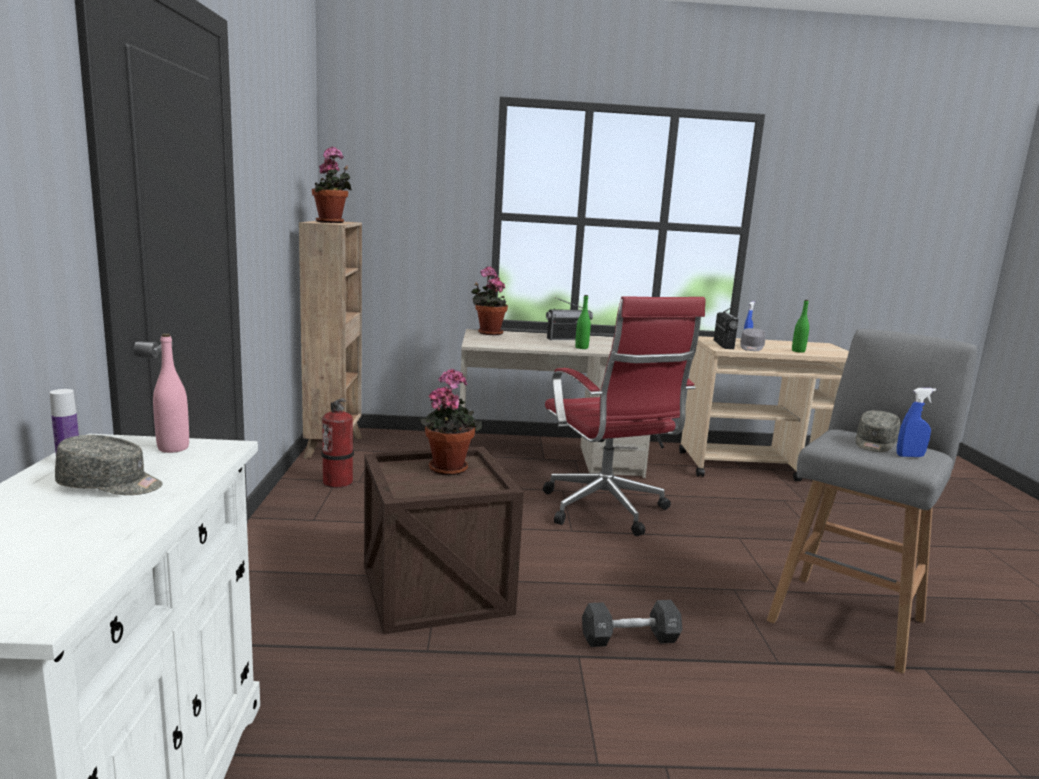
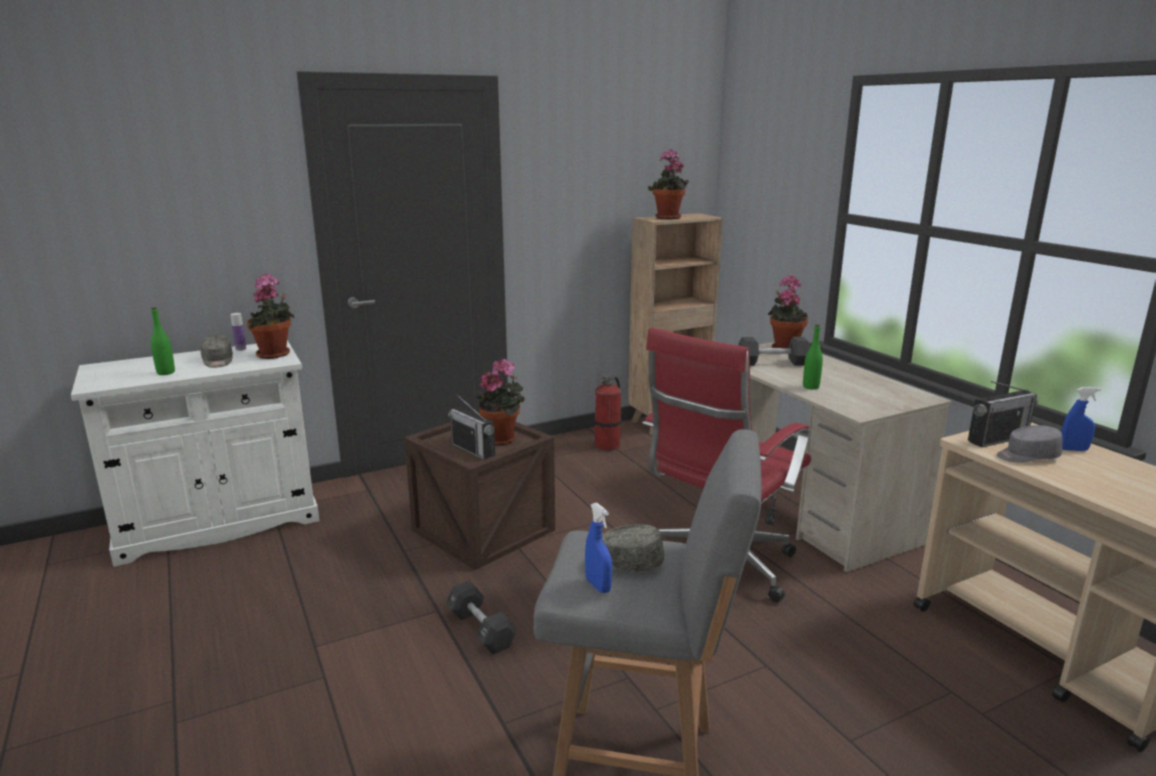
camera: 65 degrees right, 5 degrees up
(173, 448) = (275, 355): pink bottle -> potted plant
(516, 341) = (772, 363): none -> black dumbbell
(567, 339) = (841, 375): radio -> radio (473, 450)
(798, 351) = (1097, 488): green bottle -> green bottle (166, 372)

